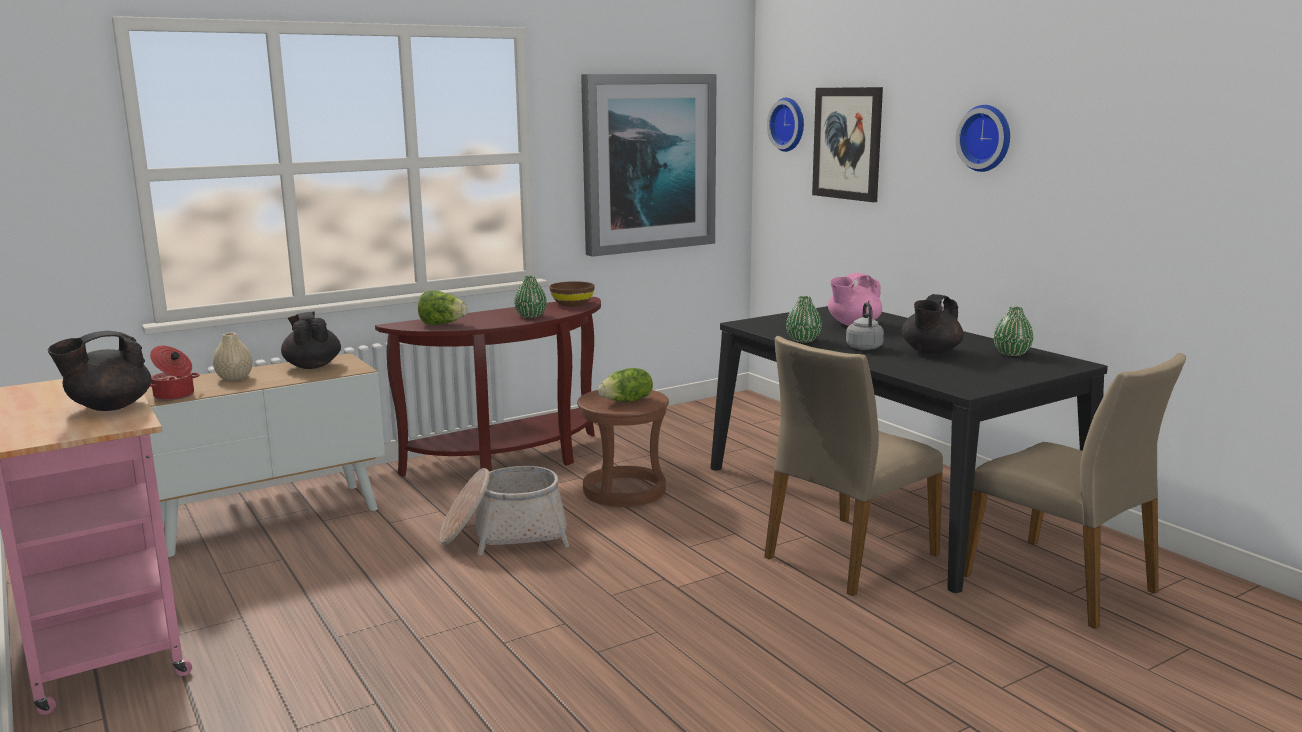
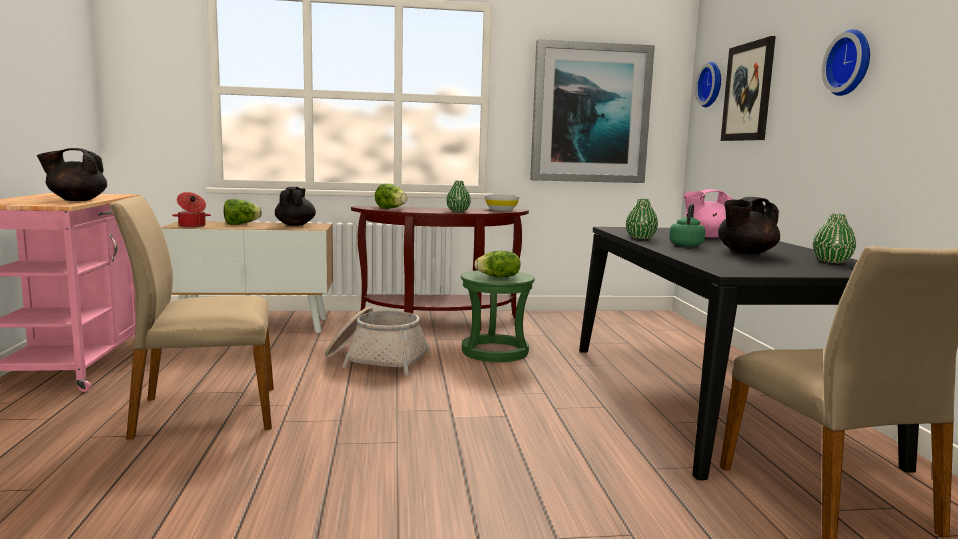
camera: 25 degrees right, 5 degrees down
(234, 378) = (241, 224): beige vase -> lettuce
(572, 304) = (501, 210): brown bowl -> white bowl
(625, 491) = (495, 352): brown stool -> green stool
(848, 555) = (624, 428): beige chair -> beige chair (204, 412)
(863, 347) = (686, 245): grey kettle -> green kettle

